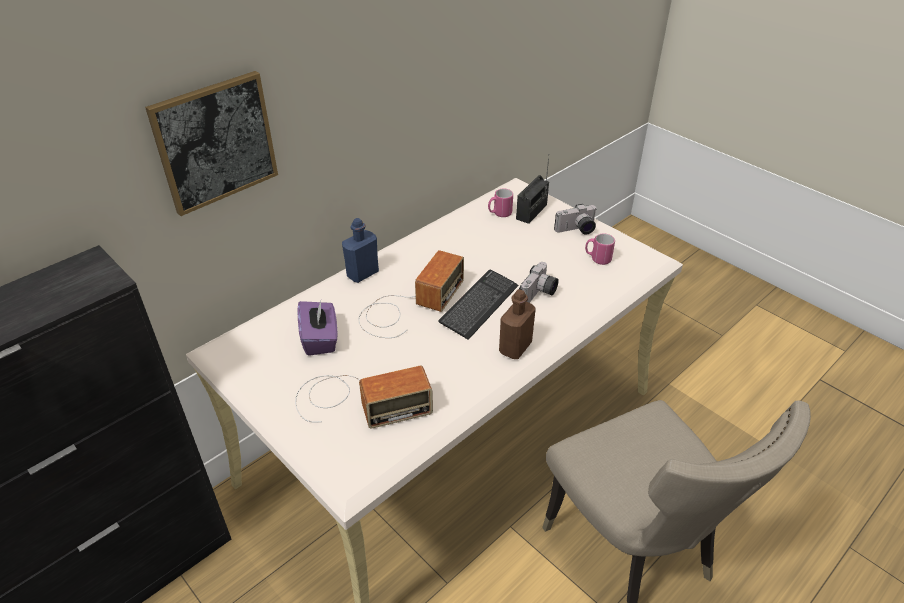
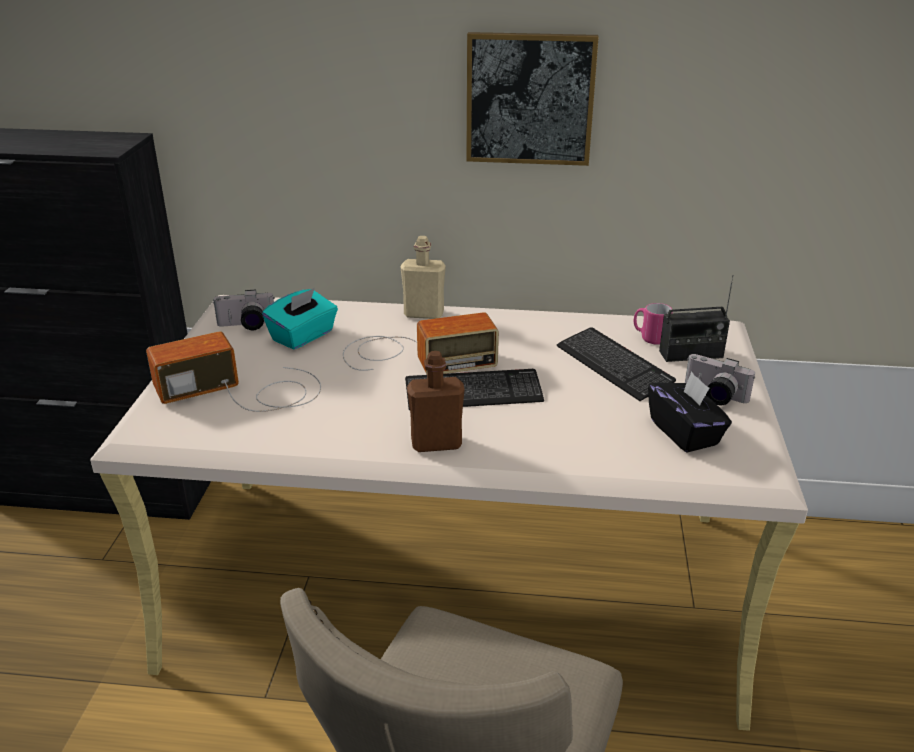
camera: 50 degrees right, 10 degrees down
(215, 142) = (288, 80): picture -> picture (530, 99)
(320, 339) = (303, 336): purple tissue box -> turquoise tissue box
(358, 400) = (244, 391): radio -> radio turned 120 degrees clockwise
(362, 274) = (424, 314): blue bottle -> beige bottle
(511, 242) = (613, 366): none -> keyboard
(539, 294) = (549, 421): camera -> camera (246, 326)
(597, 259) = (685, 433): pink mug -> black tissue box

